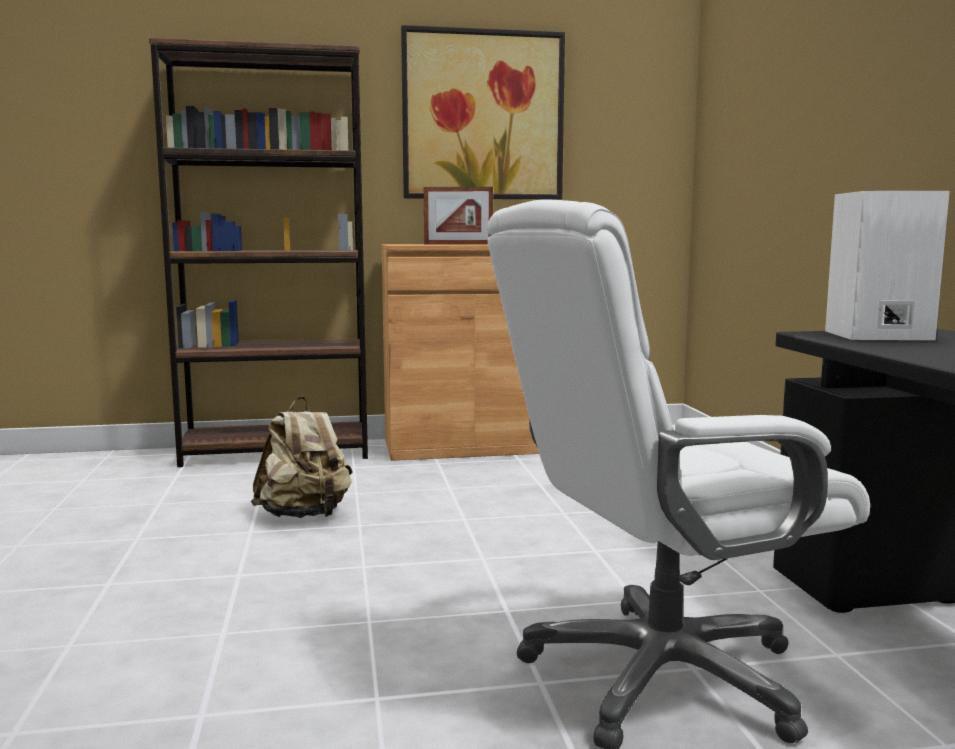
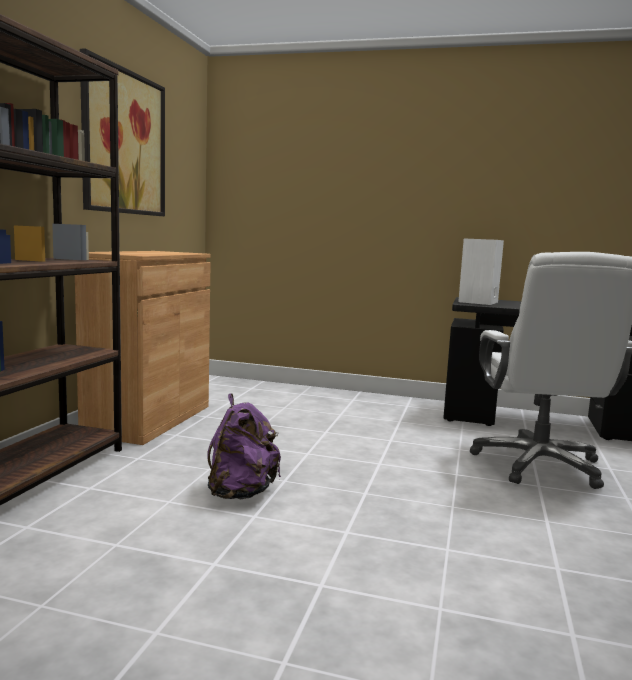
camera: 65 degrees left, 0 degrees up
(305, 516) = (241, 493): beige backpack -> purple backpack
(458, 244) = (161, 253): picture frame -> none

